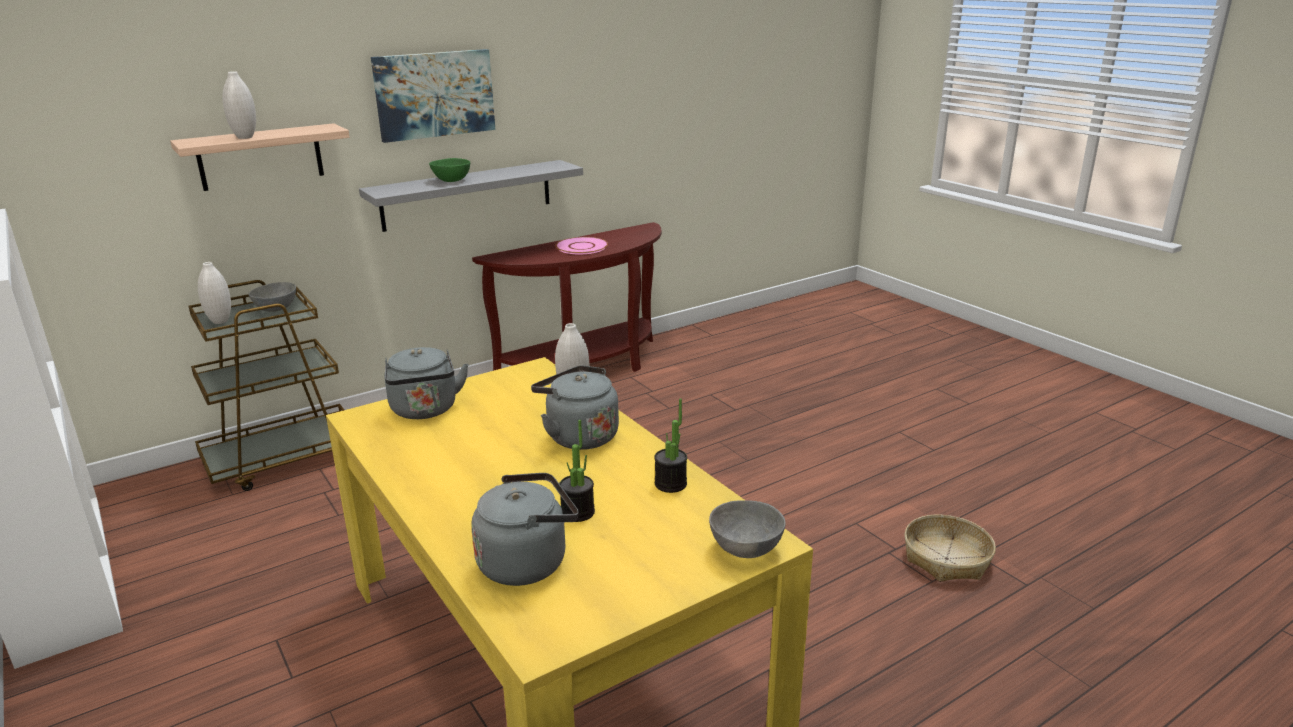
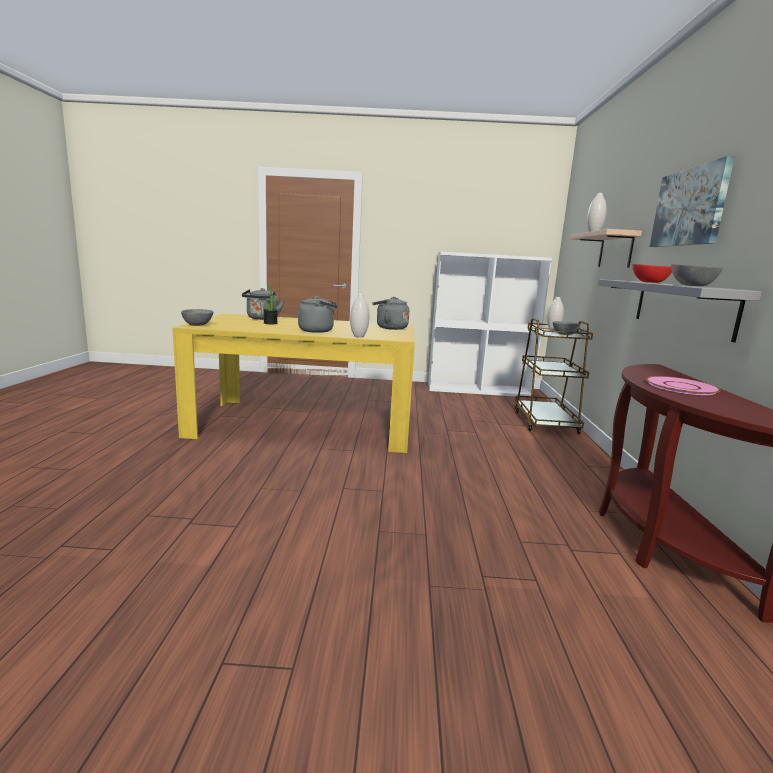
camera: 125 degrees right, 10 degrees down
(451, 181) = (649, 282): green bowl -> red bowl
(531, 170) = (691, 286): none -> grey bowl
(670, 484) = (253, 329): potted plant -> none
(946, 558) = (142, 534): basket -> none

